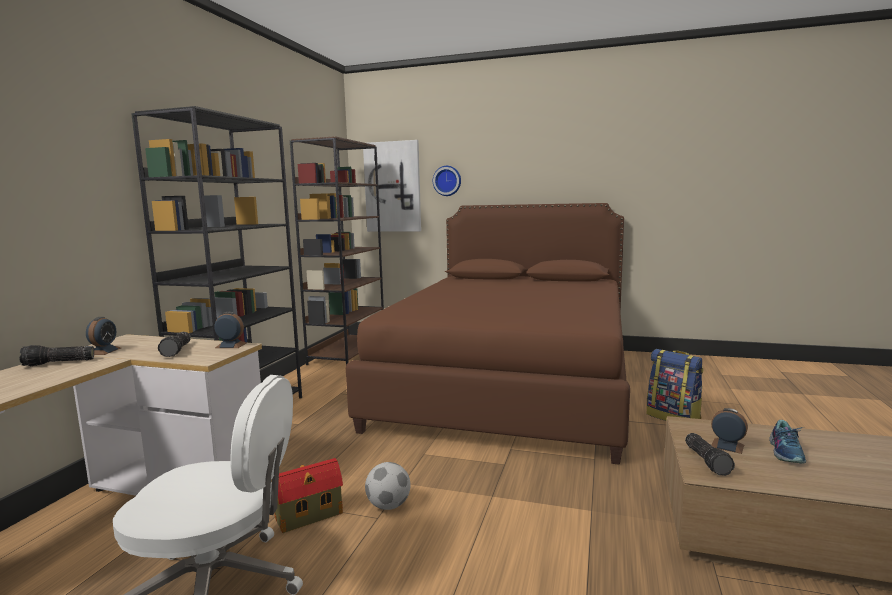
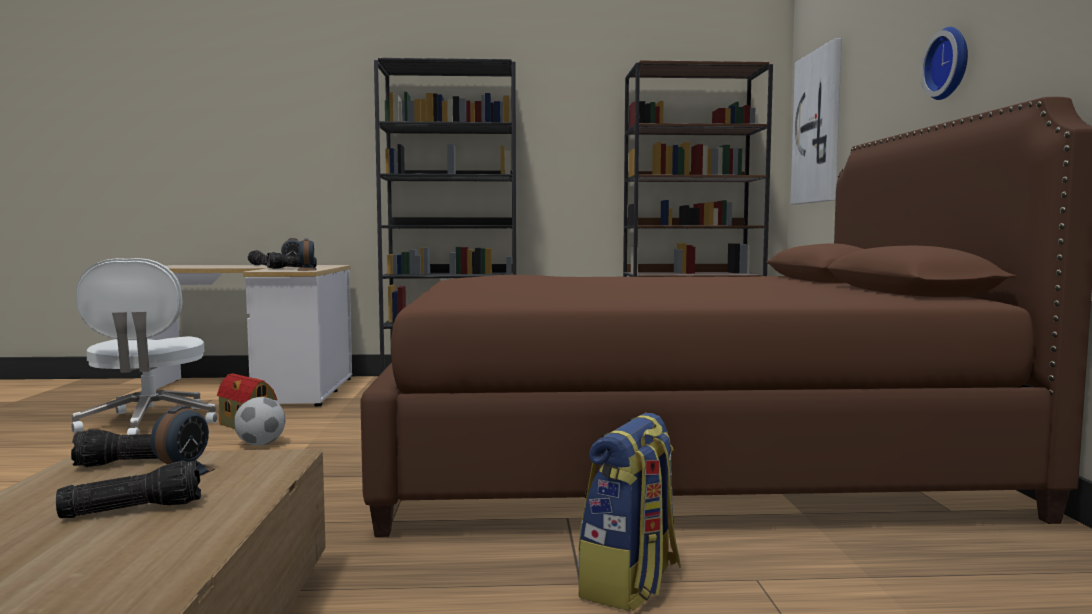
camera: 70 degrees right, 5 degrees down
(447, 181) = (864, 103): wall clock -> wall clock (950, 64)
(787, 452) = (134, 508): shoe -> flashlight

